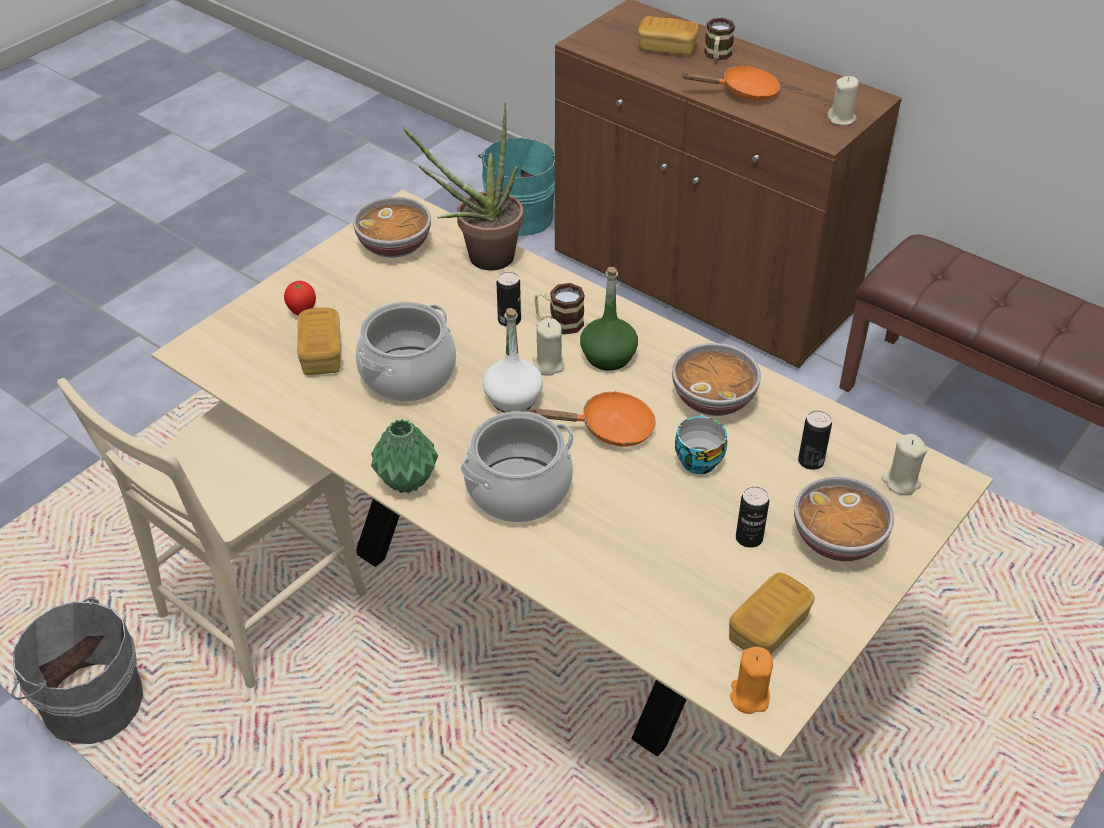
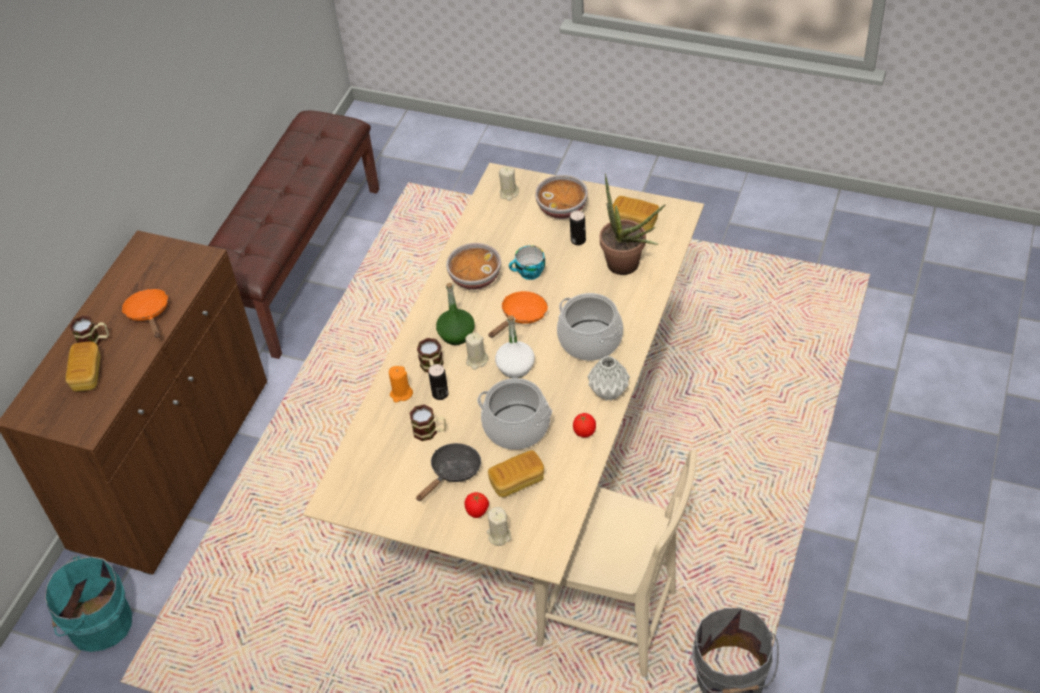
camera: 105 degrees left, 5 degrees up
(352, 435) = (584, 433): none -> tomato
(376, 305) = (453, 472): none -> black frying pan
(395, 246) = (380, 488): bowl -> none
(405, 480) = (608, 393): green vase -> grey vase
(452, 299) = (430, 432): none -> mug
(481, 259) = (378, 432): potted plant -> potted plant (628, 267)
(609, 428) = (521, 316): orange frying pan -> orange frying pan turned 60 degrees clockwise
(749, 696) = (678, 219): orange candle -> orange candle (401, 393)
(810, 461) = (509, 229): can -> none
(841, 119) = (176, 254): beige candle -> beige candle (499, 535)

